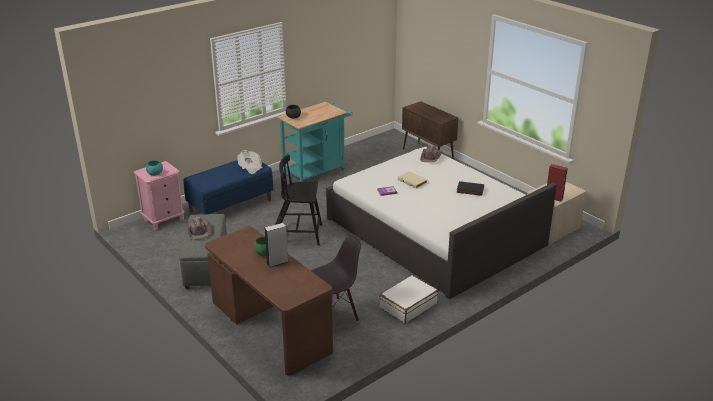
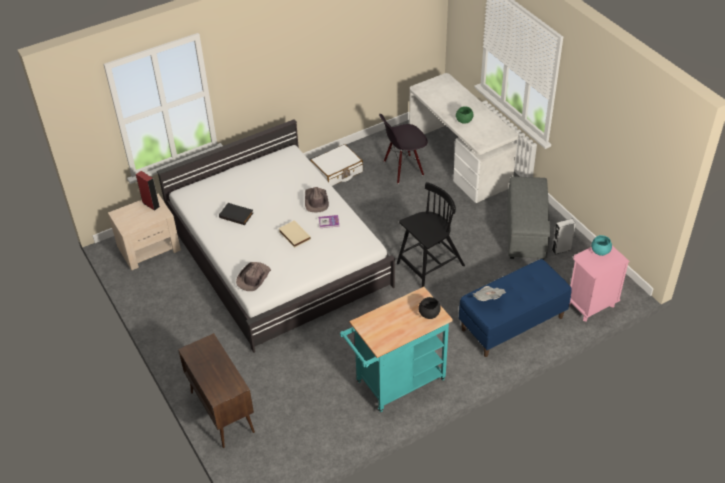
camera: 170 degrees left, 15 degrees up
(199, 230) = (534, 205): brown hat -> brown hat (316, 201)
(269, 327) = (459, 161): brown desk -> white desk
(277, 262) = (452, 111): grey speaker -> grey speaker (561, 250)
(298, 234) = (429, 265): black chair -> black chair turned 45 degrees counterclockwise

